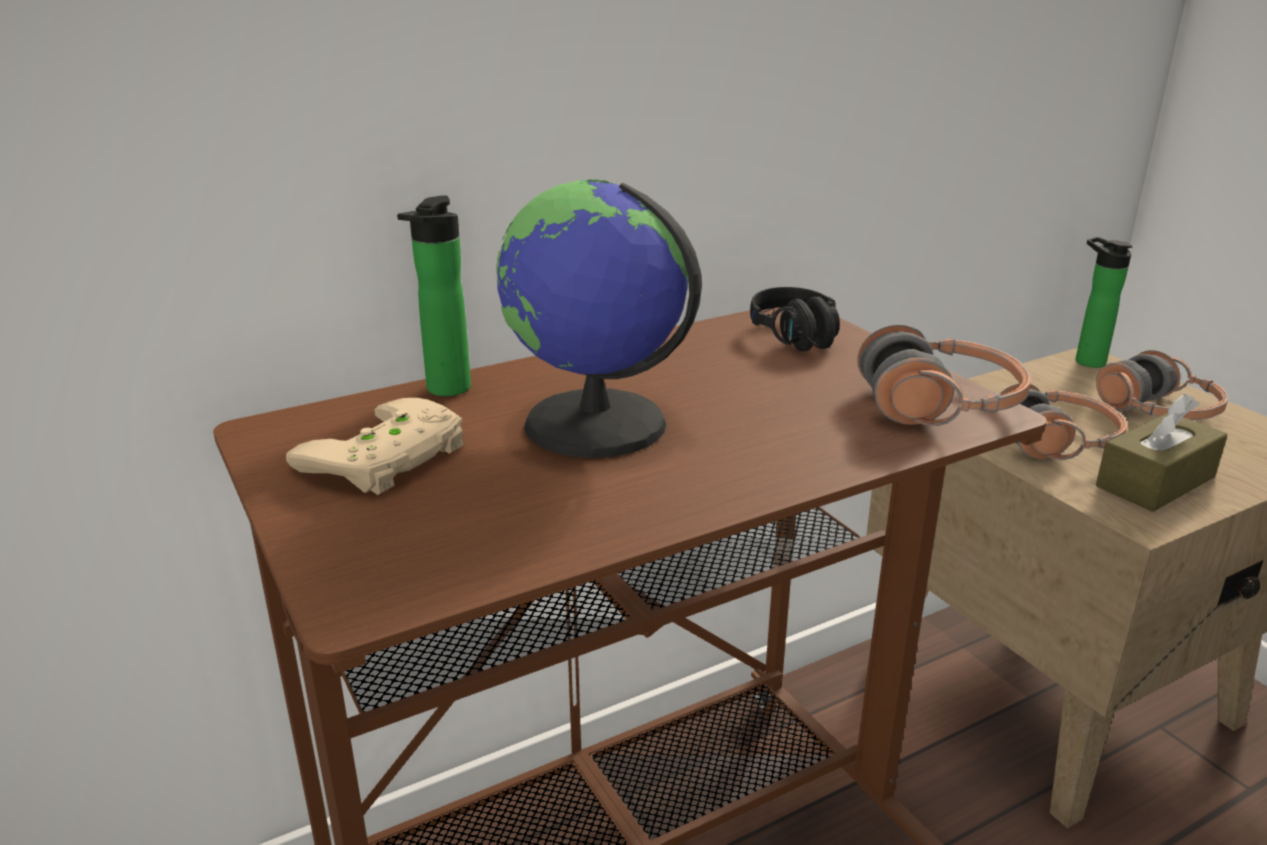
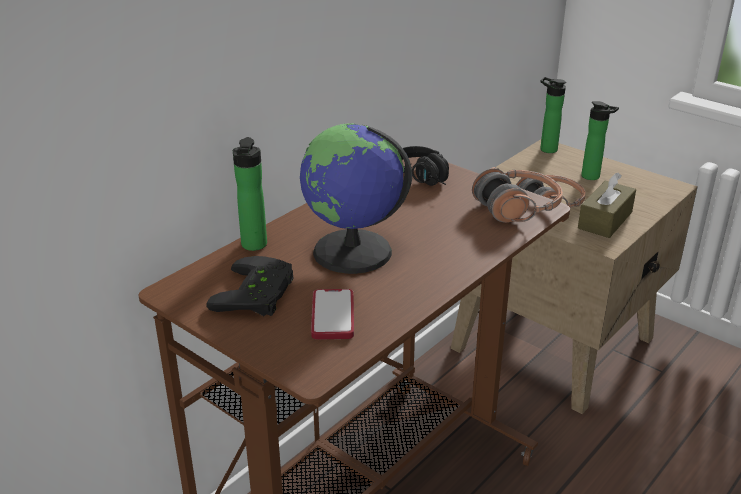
camera: 20 degrees left, 5 degrees up
(390, 459) = (259, 294): beige game controller -> black game controller
(479, 516) = (333, 316): none -> phone
(1157, 412) = (593, 177): headphones -> bottle

